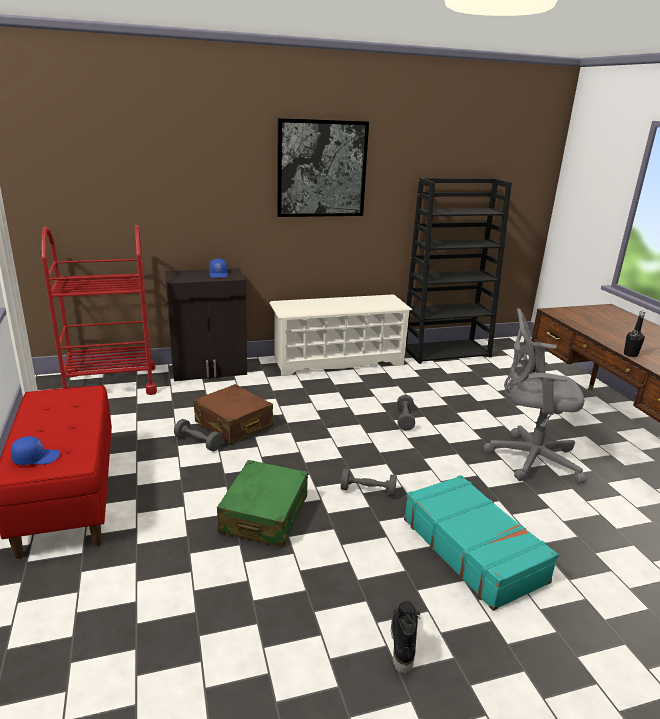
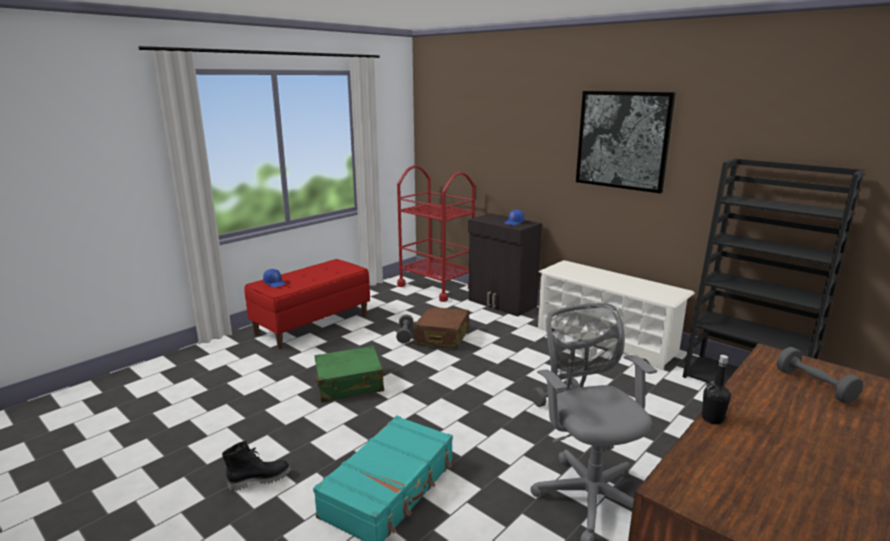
camera: 60 degrees right, 5 degrees down
(368, 491) = (420, 414): grey dumbbell -> grey dumbbell (814, 385)

